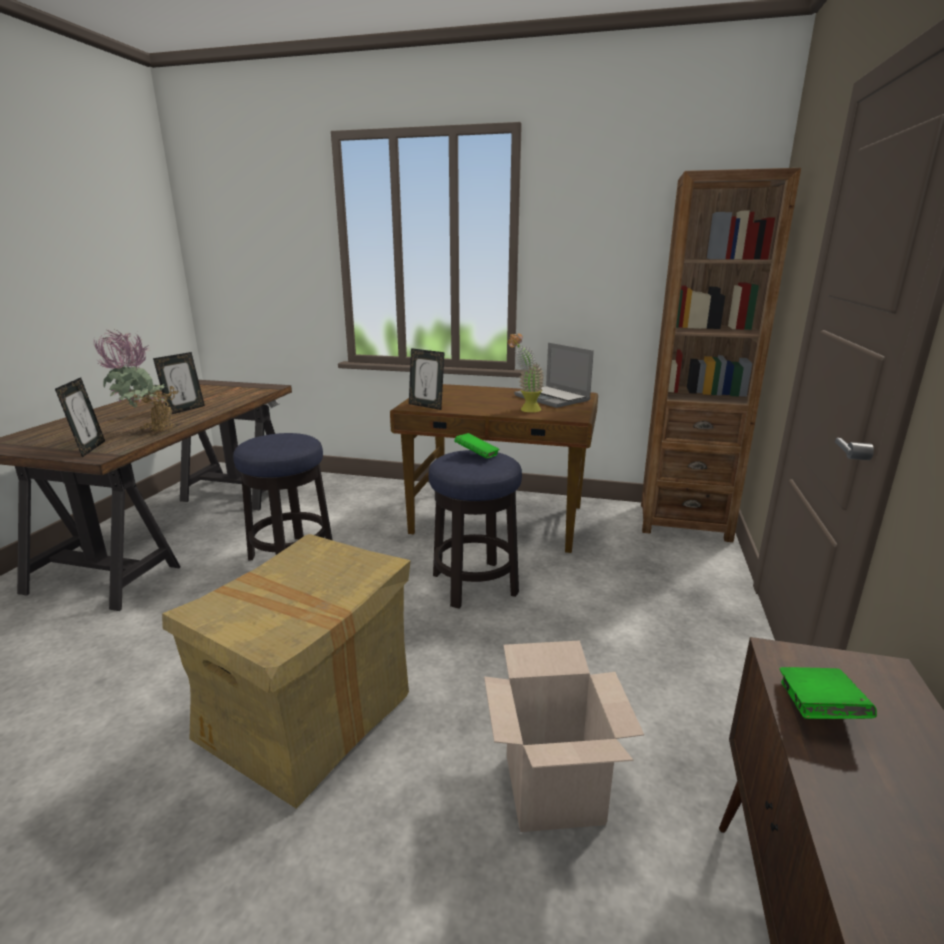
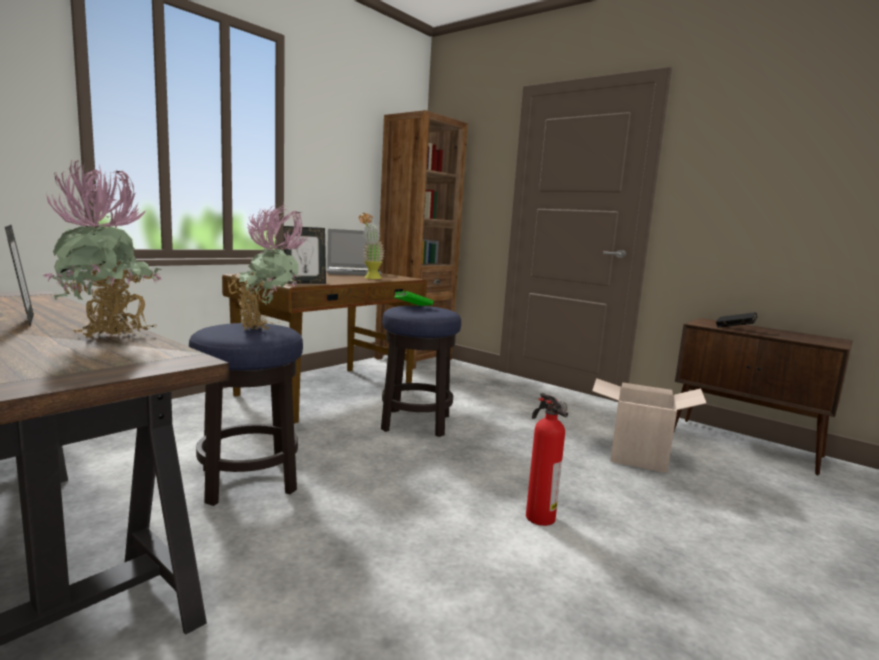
camera: 65 degrees left, 10 degrees down
(89, 449) = (122, 362): picture frame -> none
(287, 445) = (268, 328): none -> potted plant
(307, 717) = (538, 516): cardboard box -> fire extinguisher
(818, 710) = (734, 329): green book -> black book

